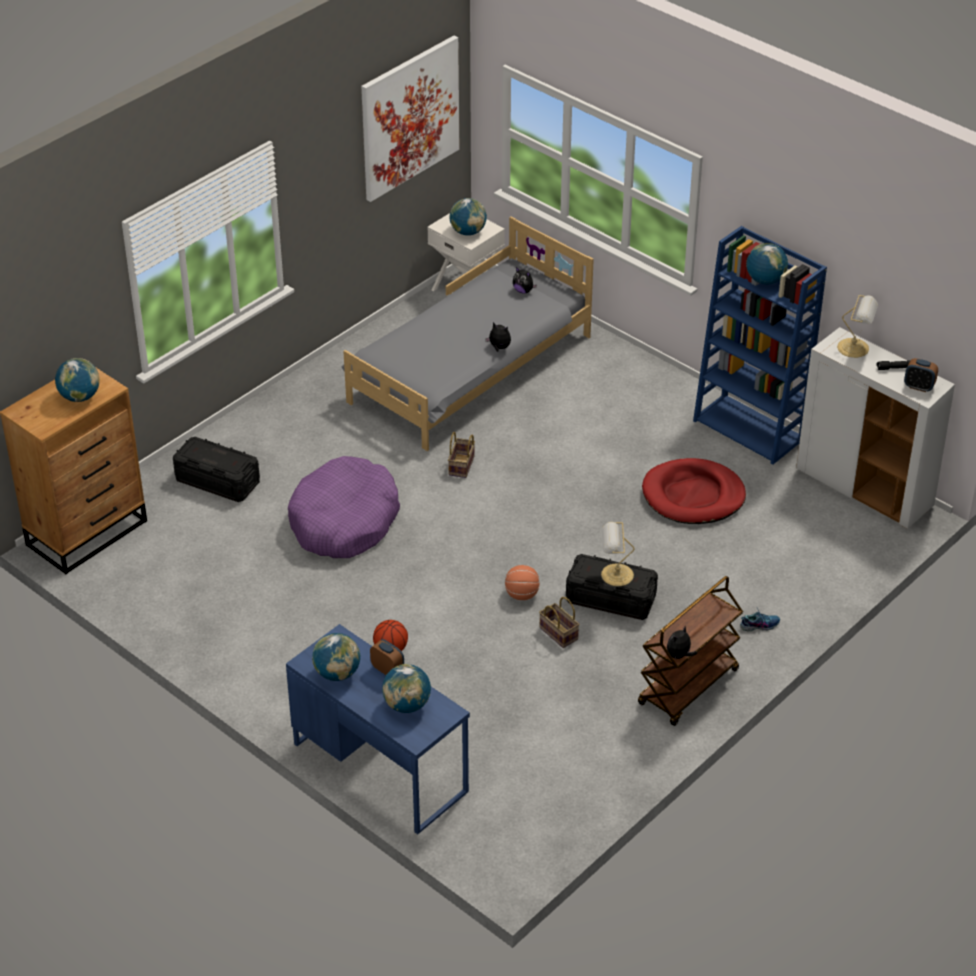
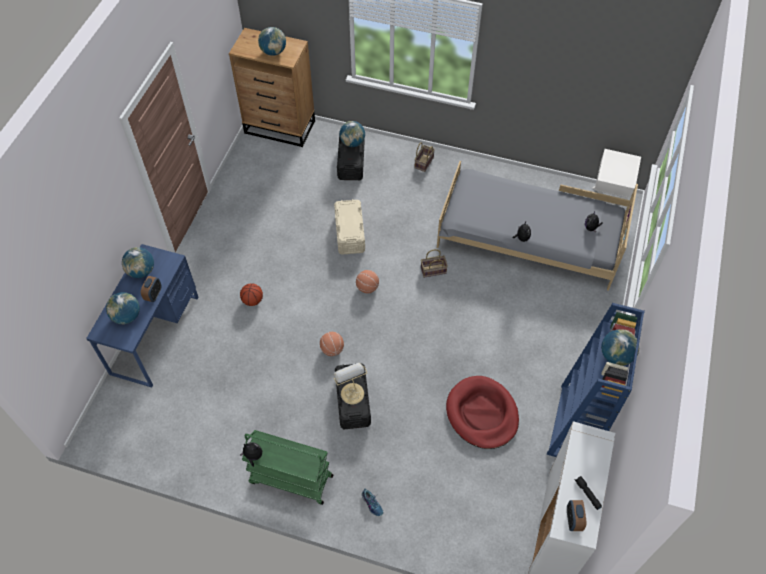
camera: 65 degrees right, 15 degrees up
(344, 521) = (350, 233): purple dog bed -> beige storage box
(409, 117) = (616, 69): picture -> none
(446, 533) = (367, 287): none -> basketball
(468, 232) = (615, 171): globe -> globe (352, 143)
(557, 633) = (306, 382): basket -> basket (423, 162)
(688, 688) = (290, 479): brown cart -> green cart
(855, 348) = (594, 453): table lamp -> none

